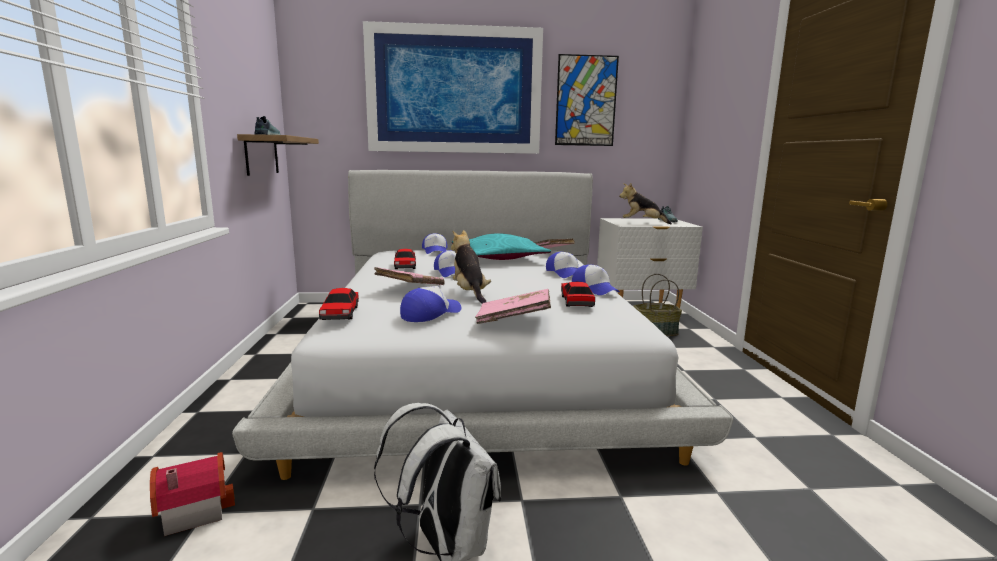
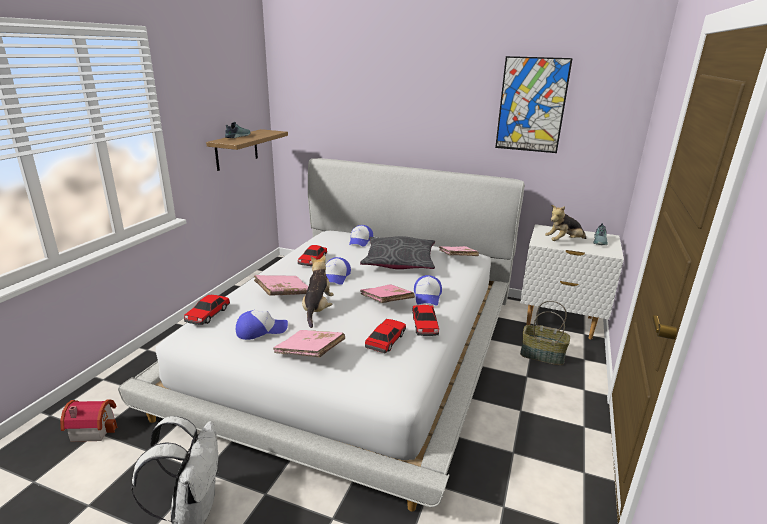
camera: 25 degrees right, 10 degrees up
(454, 91) = (403, 91): picture -> none
(498, 258) = (399, 261): turquoise pillow -> grey pillow
(532, 280) = (386, 302): none -> pink book
(595, 289) = (424, 326): cap -> toy car
(642, 223) = (564, 242): plush toy -> plush toy turned 60 degrees counterclockwise

